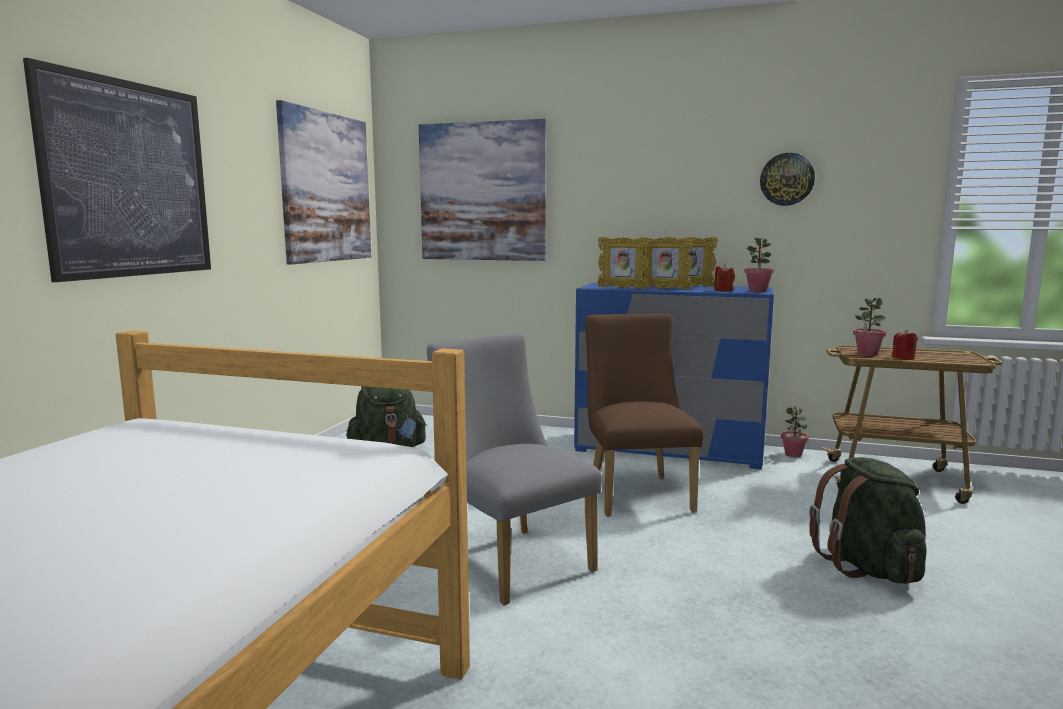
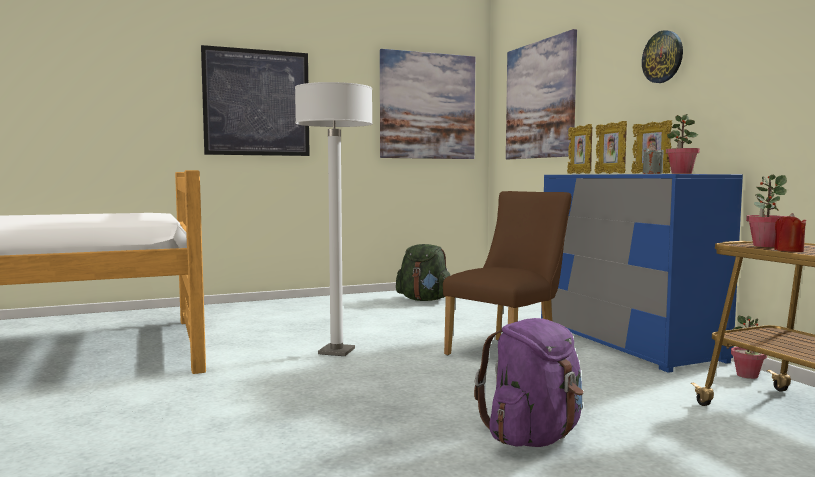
camera: 50 degrees right, 5 degrees down
(511, 559) = (336, 351): grey chair -> white floor lamp
(723, 290) = (652, 173): red candle -> grey candle
(787, 179) = (761, 47): wall clock -> wall clock (663, 57)
(868, 567) = (533, 437): green backpack -> purple backpack

